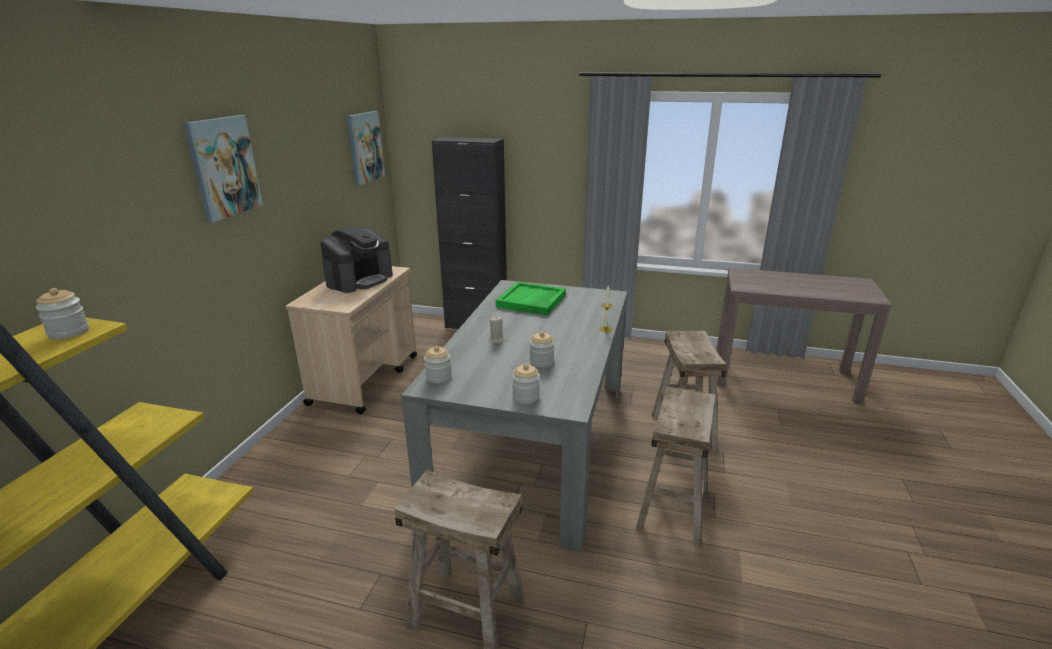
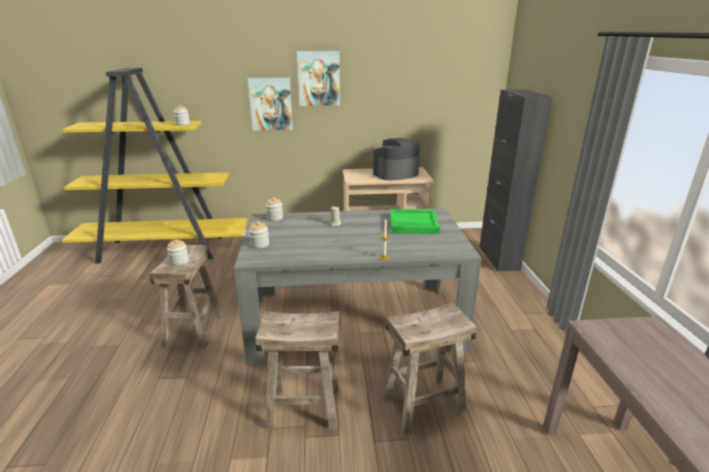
camera: 70 degrees right, 0 degrees up
(359, 280) = (395, 174): coffee machine -> coffee machine turned 135 degrees clockwise
(364, 147) = (467, 88): picture -> picture (271, 104)
(541, 362) = (310, 242): jar -> jar (179, 261)

